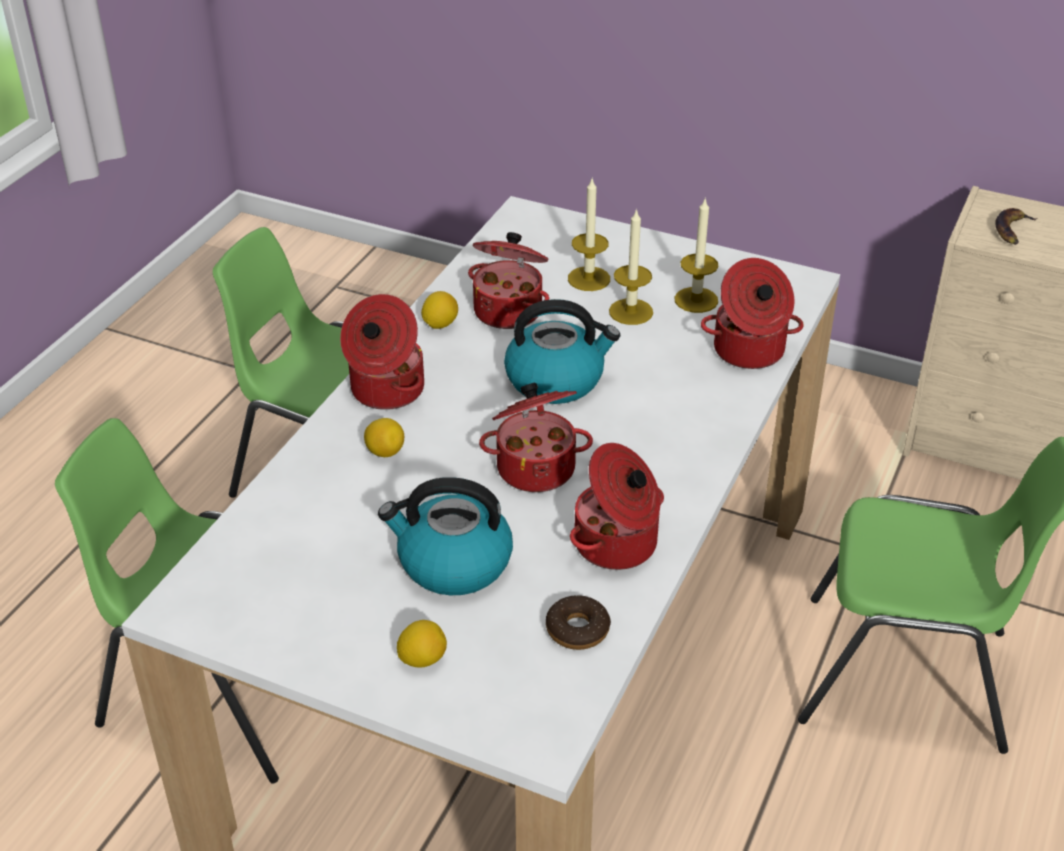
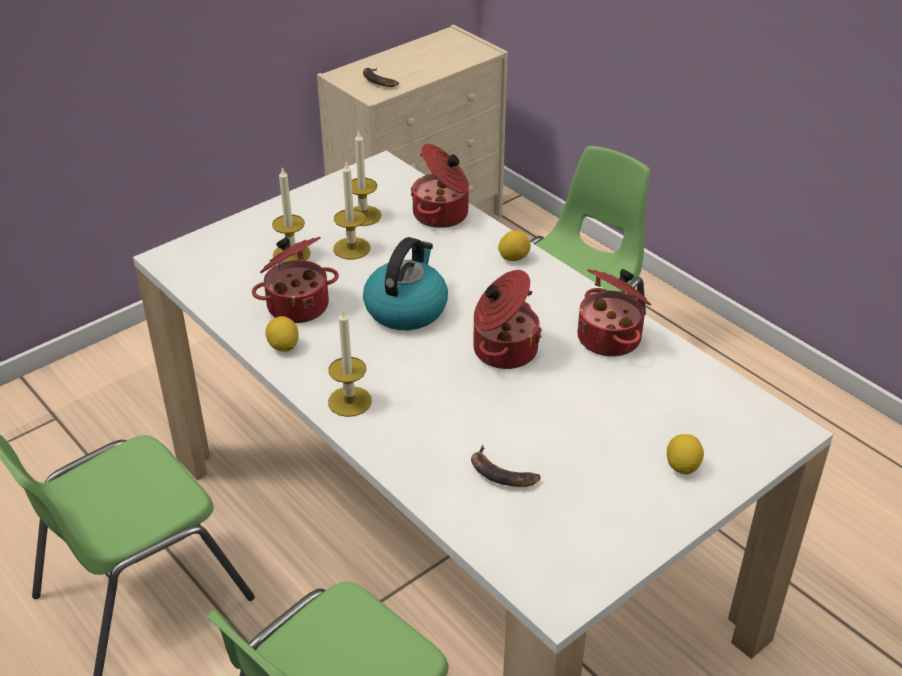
camera: 65 degrees left, 0 degrees up
(338, 522) = (502, 473): none -> banana
(385, 390) = (349, 401): cooking pot -> candle
(385, 452) = (431, 423): lemon -> lemon (513, 258)
(452, 563) = (587, 422): kettle -> none
(577, 629) = (686, 382): donut -> none

